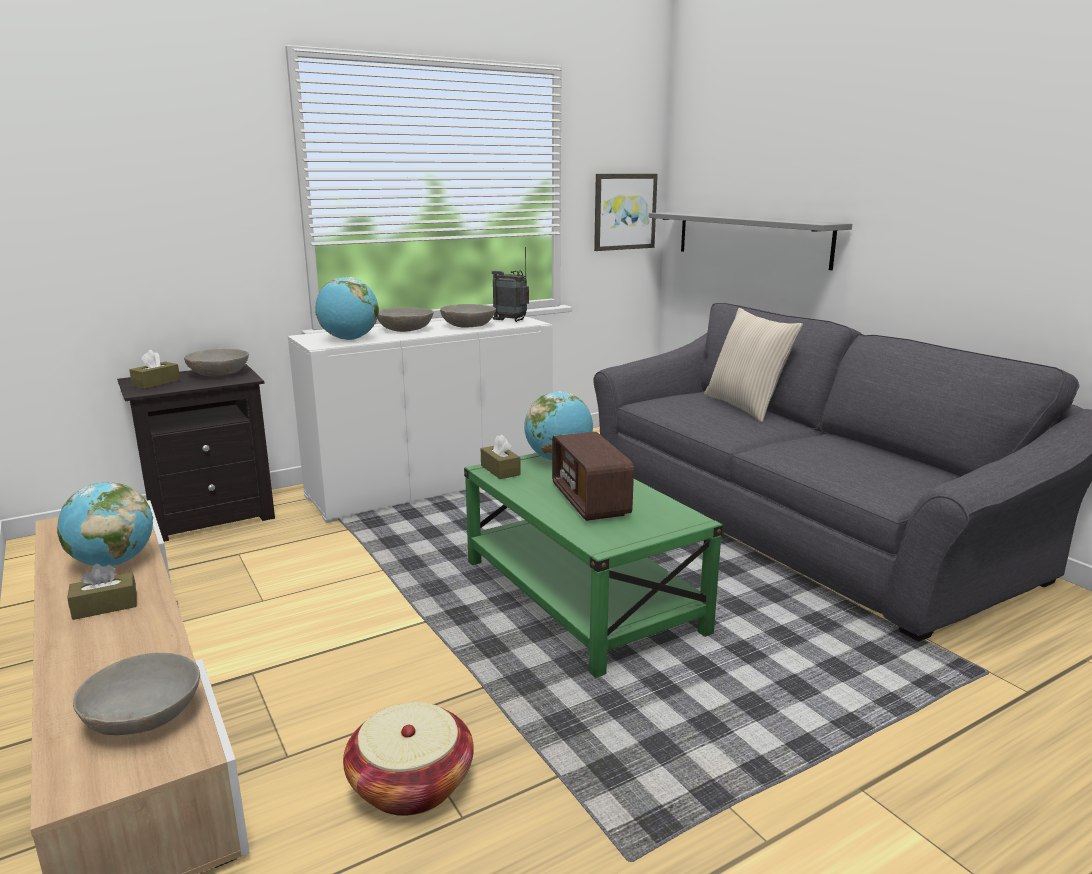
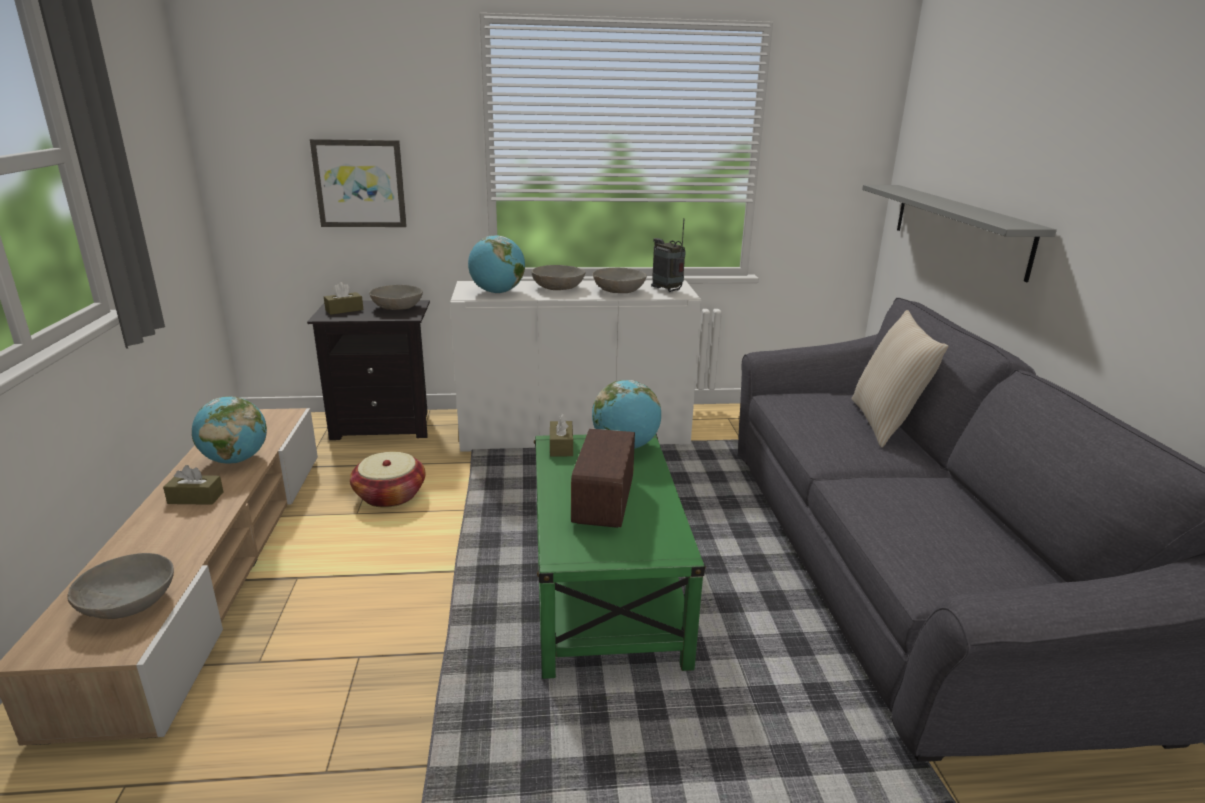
camera: 25 degrees right, 5 degrees up
(411, 784) = (317, 724): basket -> basket (390, 495)
(624, 211) = (837, 181): picture -> picture (360, 183)

